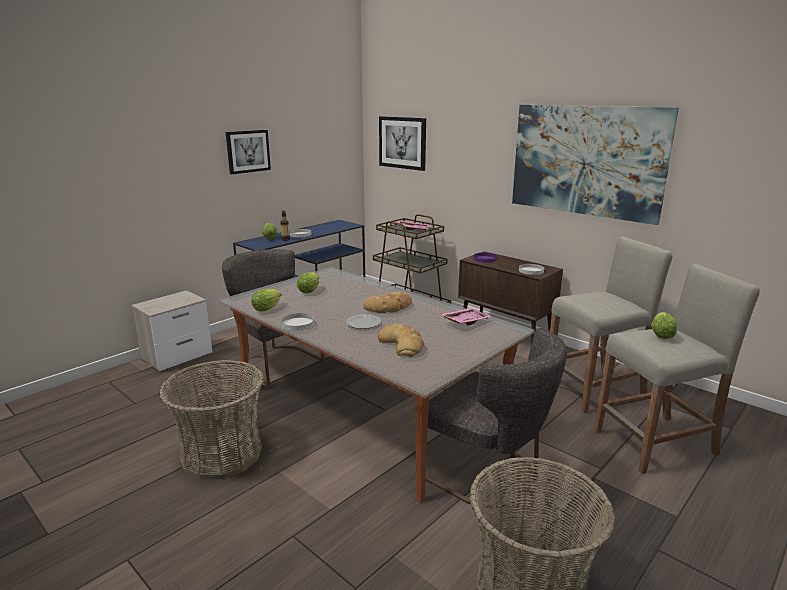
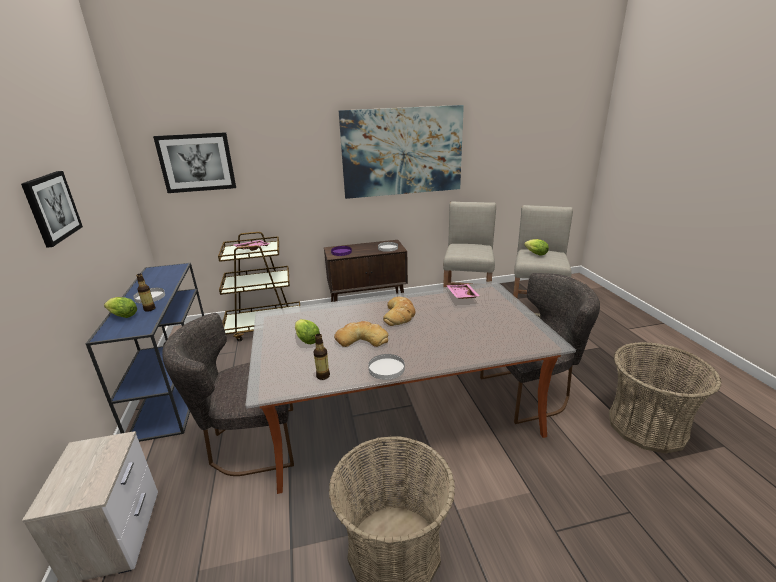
camera: 55 degrees left, 5 degrees up
(268, 308) = (323, 376): lettuce -> bottle
(364, 323) = (422, 335): plate -> none
(402, 344) = (482, 332): bread -> bread (362, 339)

